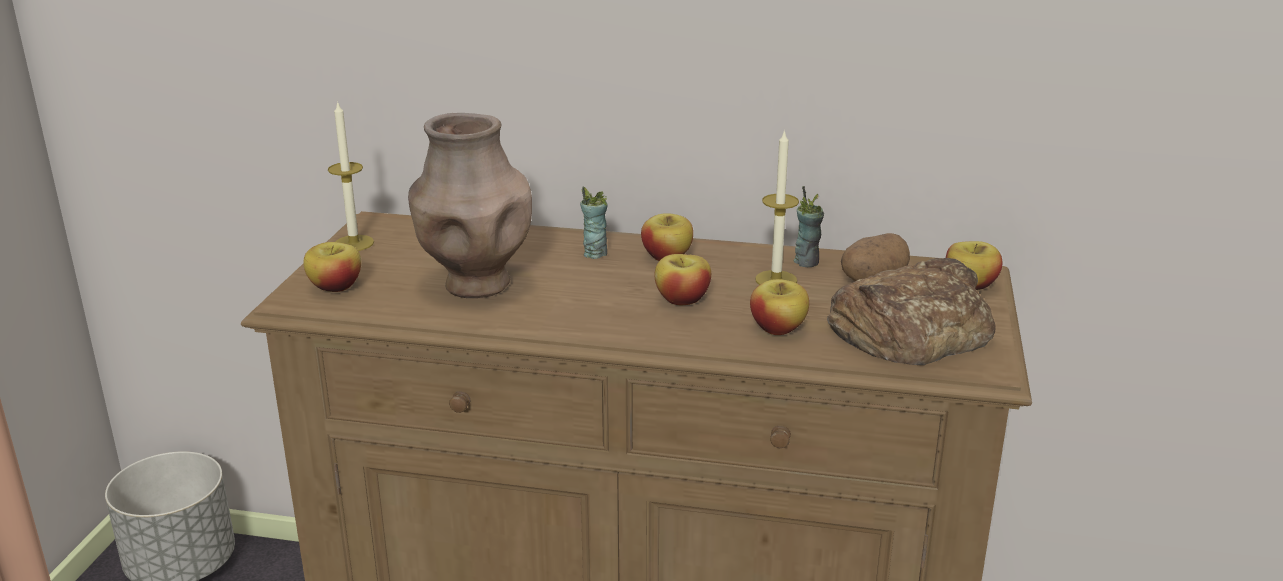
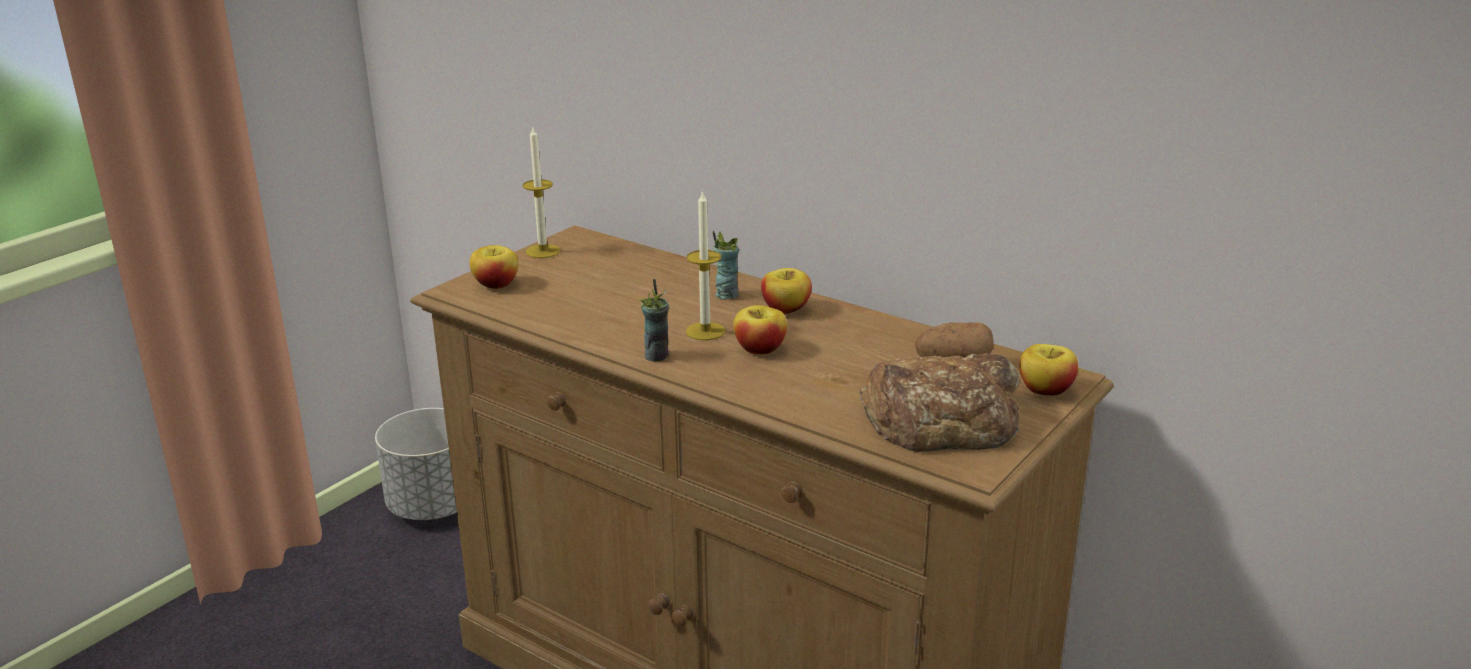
camera: 25 degrees right, 0 degrees up
(476, 285) = (603, 303): brown vase -> none
(776, 280) = (862, 348): candle -> candle (705, 331)
(778, 328) = (818, 391): apple -> none
(806, 262) = (909, 337): cup -> cup (657, 355)

